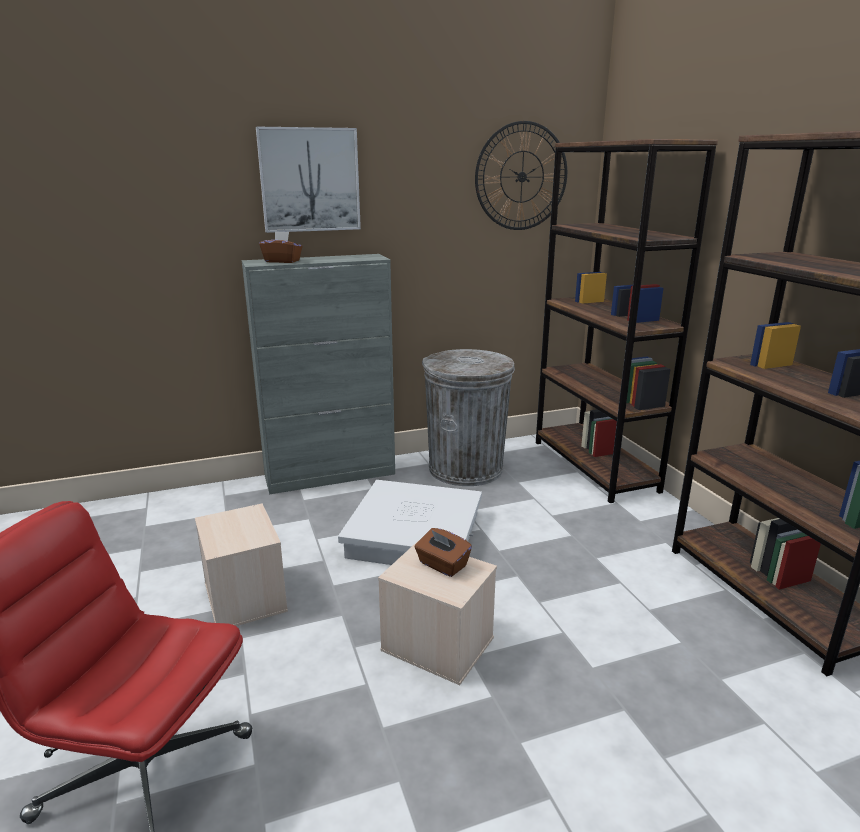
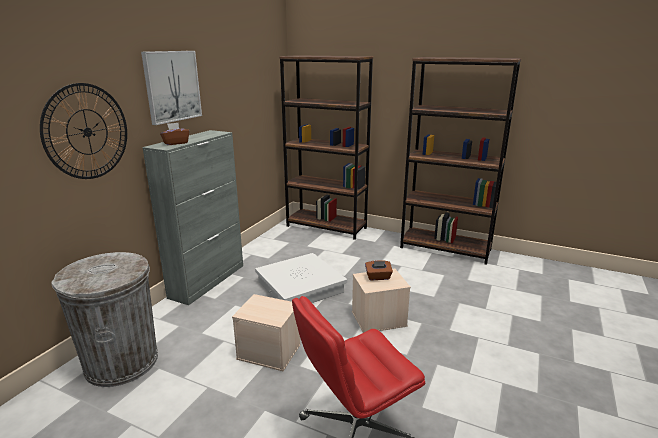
camera: 45 degrees left, 0 degrees up
(466, 469) = (274, 249): grey trash can -> grey trash can (122, 362)
(521, 177) = (262, 75): wall clock -> wall clock (87, 132)

